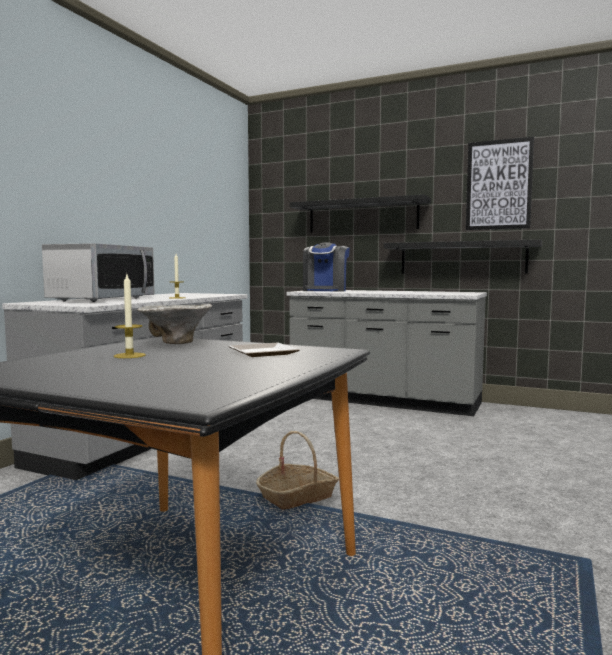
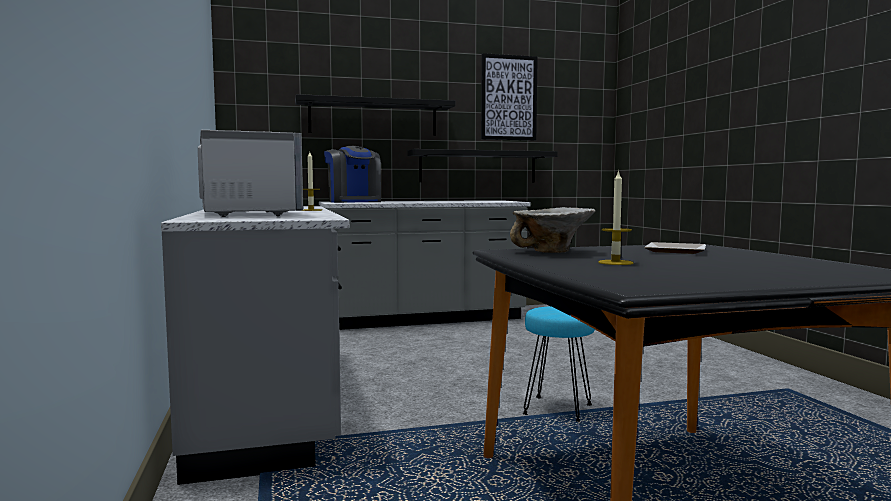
camera: 40 degrees left, 0 degrees up
(297, 496) = (558, 409): basket -> turquoise stool

